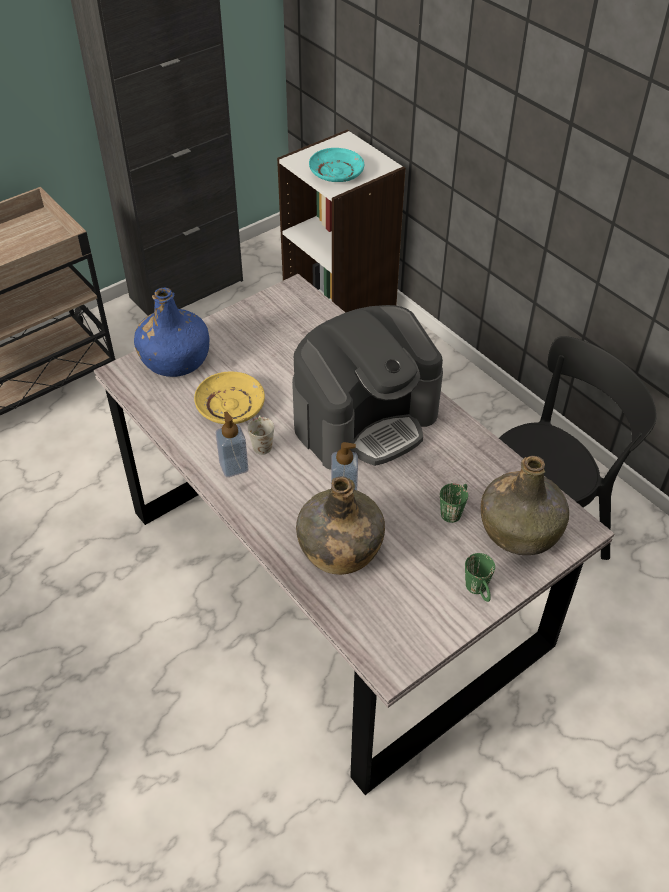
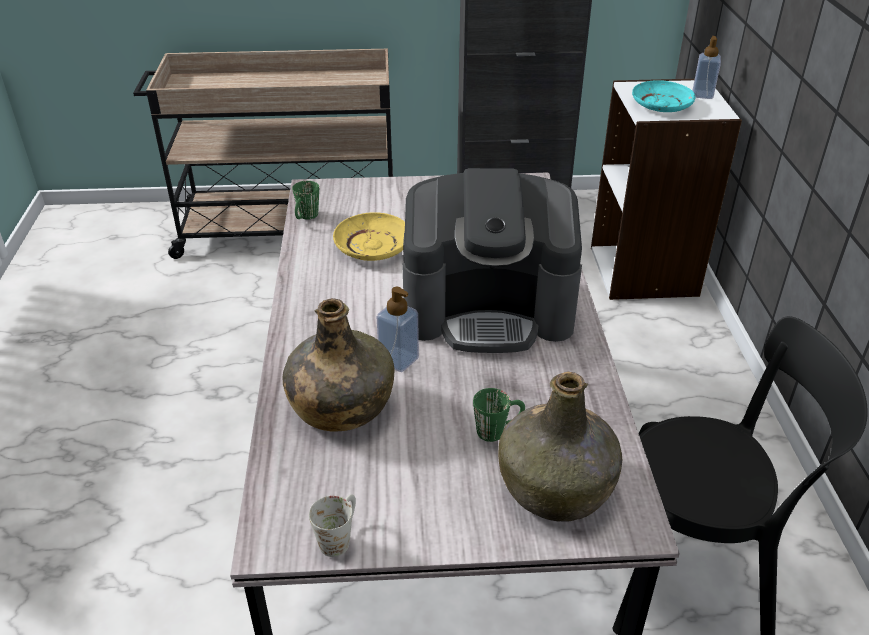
camera: 35 degrees right, 10 degrees down
(175, 359) = (365, 196): blue bottle -> none
(234, 467) = (321, 293): soap dispenser -> soap dispenser (702, 95)
(261, 443) = (367, 285): white mug -> white mug (339, 536)
(479, 591) = (443, 523): green mug -> green mug (306, 218)

